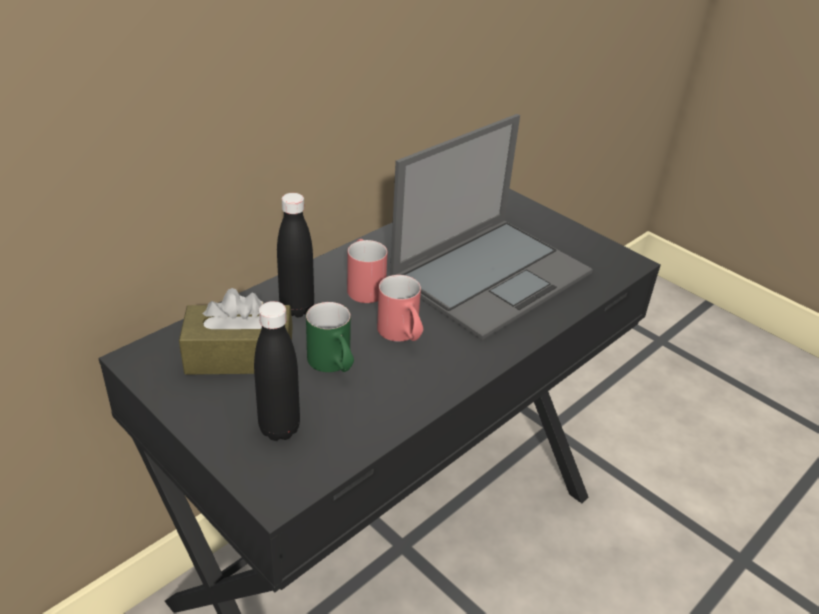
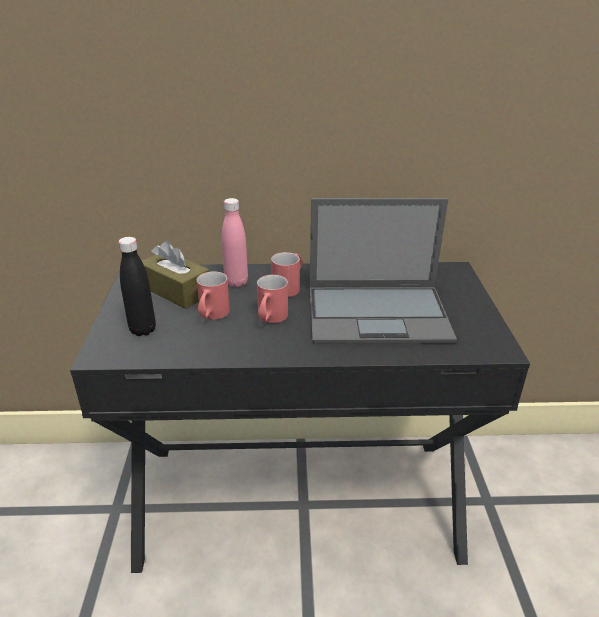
camera: 45 degrees right, 5 degrees down
(297, 309) = (236, 282): black bottle -> pink bottle
(333, 365) = (212, 316): green mug -> red mug

